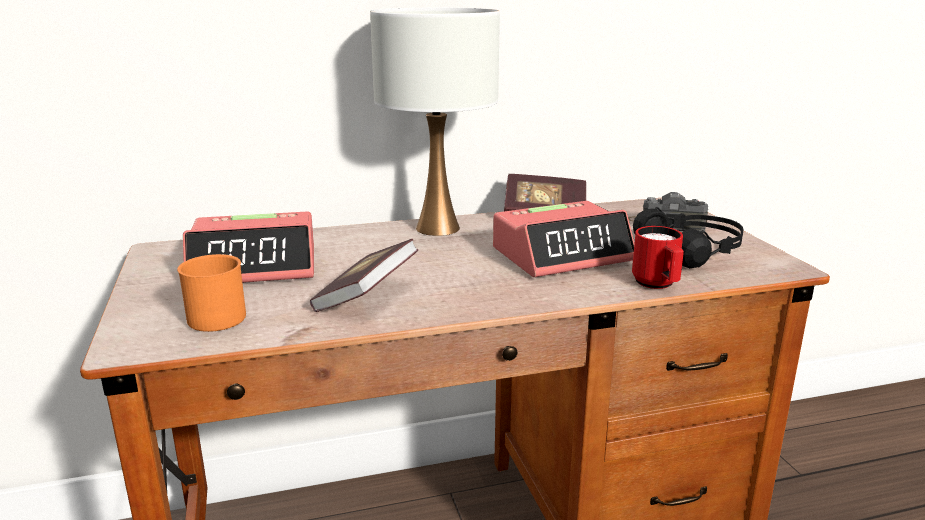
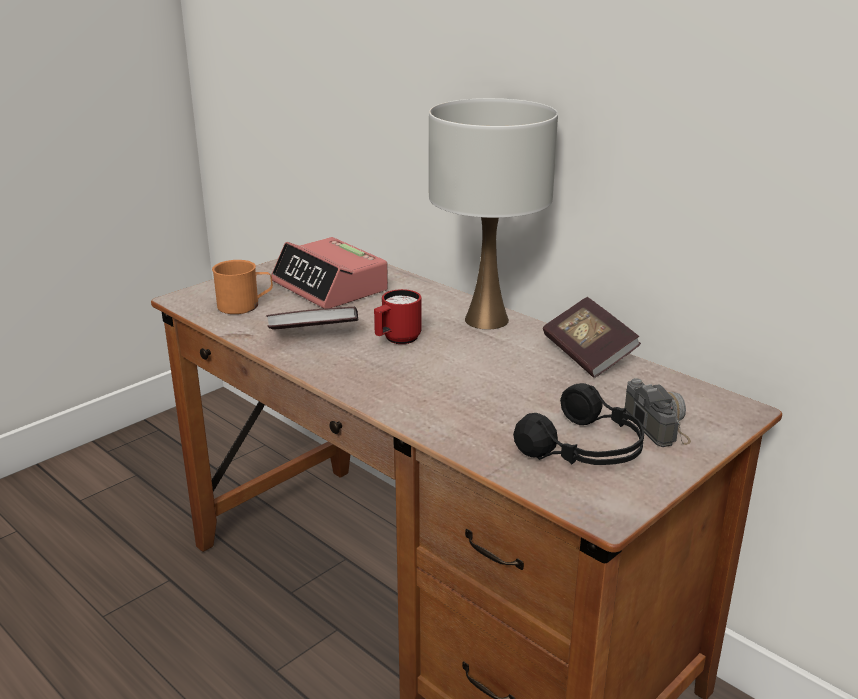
camera: 60 degrees right, 5 degrees up
(562, 254) = (489, 386): alarm clock -> none
(657, 285) = (464, 445): red mug -> red mug (397, 340)

